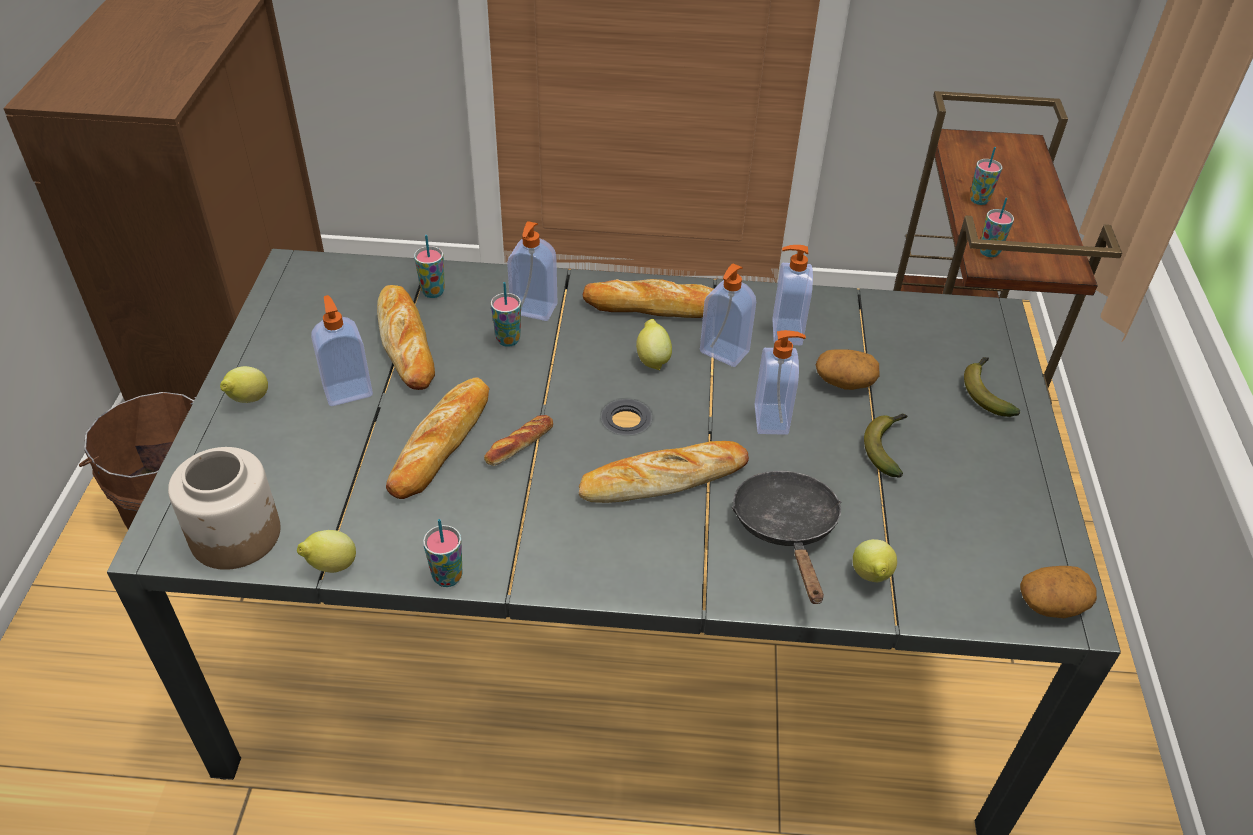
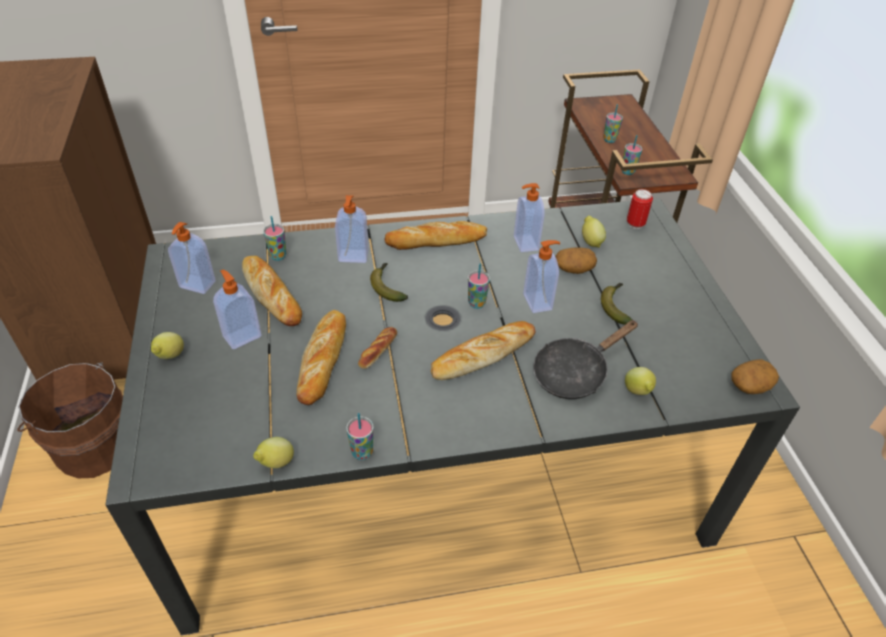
camera: 15 degrees left, 0 degrees up
(237, 534) = (197, 455): jar -> none
(508, 340) = (343, 280): cup -> cup (476, 303)
(652, 359) = (446, 276): lemon -> lemon (590, 241)
(723, 353) = (490, 264): soap dispenser -> soap dispenser (197, 285)
(787, 530) = (574, 372): black frying pan -> black frying pan turned 105 degrees counterclockwise
(966, 331) = (635, 224): none -> can
(986, 391) = (661, 260): banana -> banana (387, 286)

